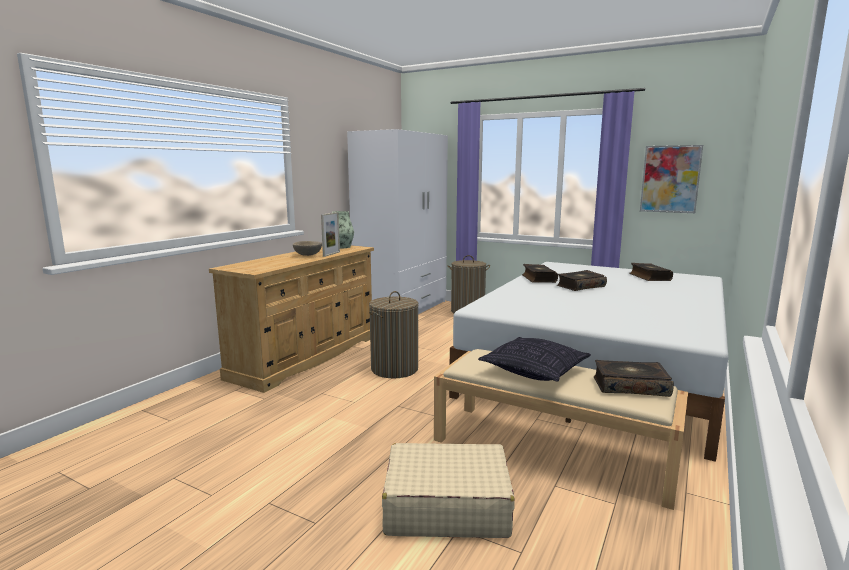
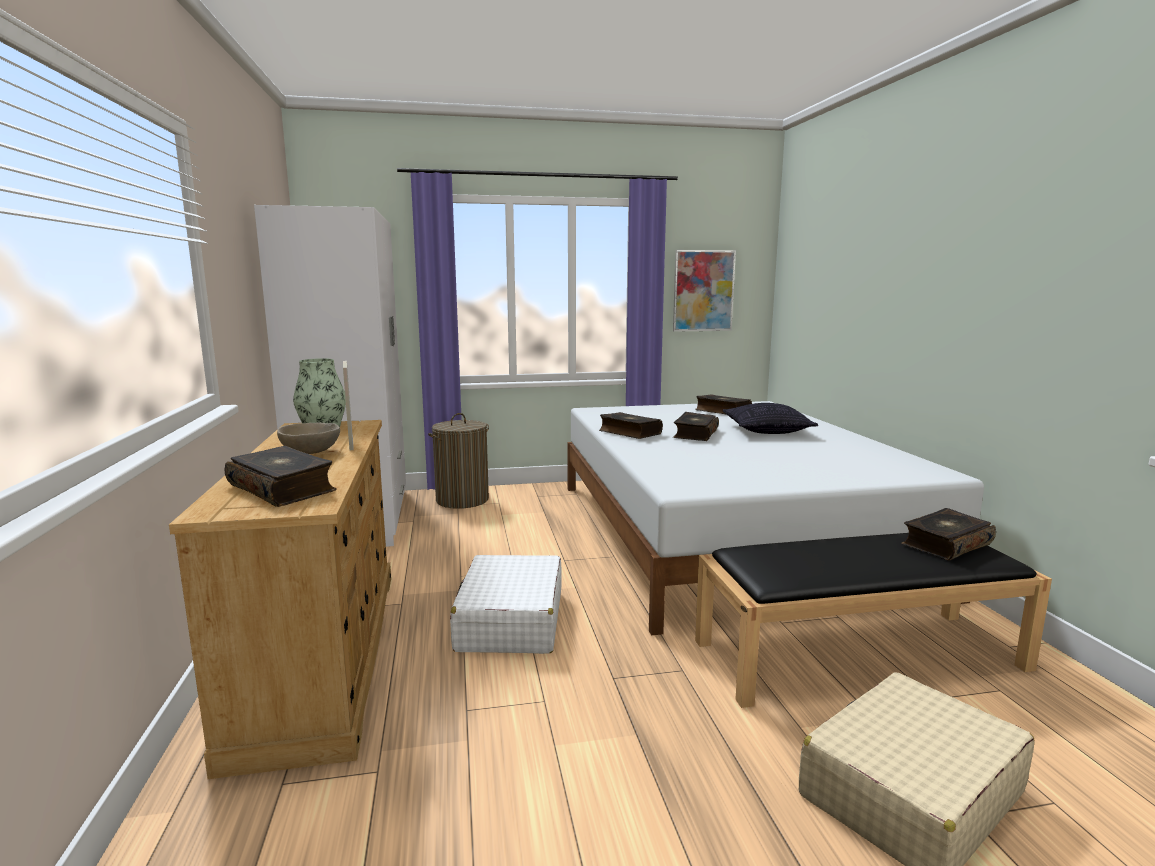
camera: 40 degrees left, 0 degrees up
(263, 265) = (283, 488): none -> book
(394, 369) = (510, 621): laundry basket -> white suitcase
(535, 371) = (845, 557): pillow -> pillow (767, 431)
(554, 449) = (859, 654): beige bench -> black bench

